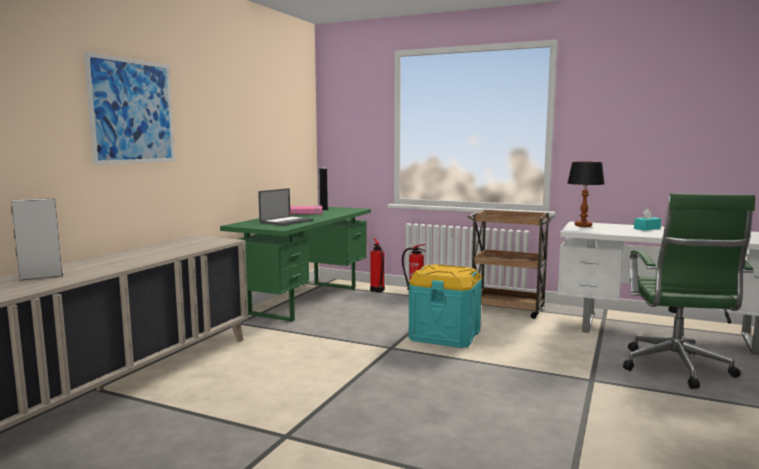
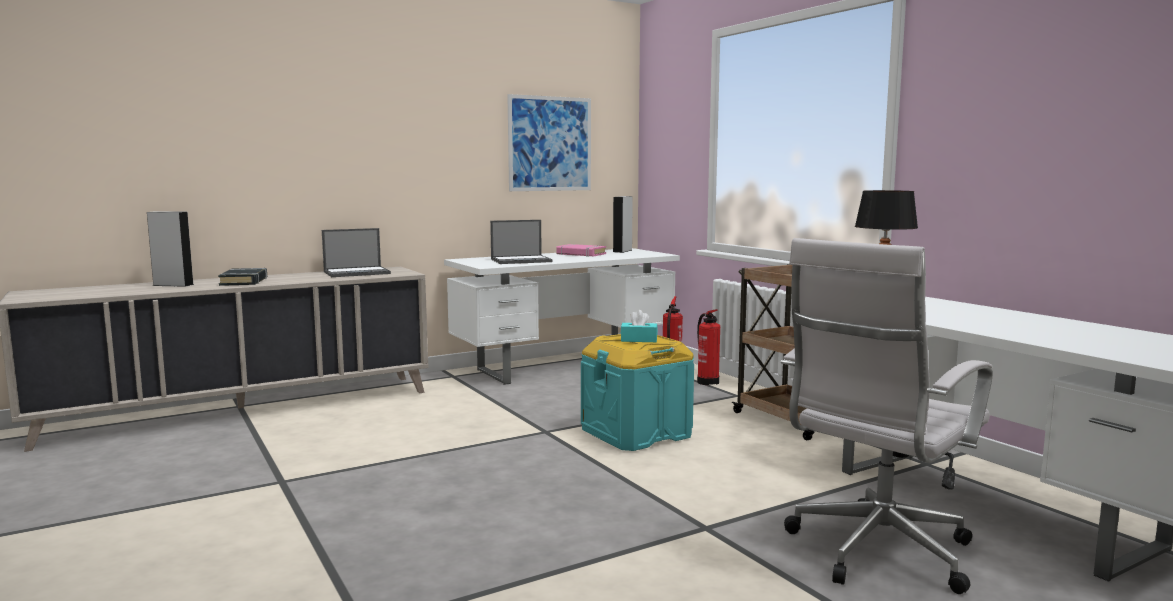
camera: 35 degrees right, 0 degrees up
(106, 264) = (244, 281): none -> black book
(132, 111) = (321, 127): picture -> picture (550, 144)
(181, 244) = (357, 272): none -> laptop
(305, 300) = (565, 366): green desk -> white desk
(647, 228) = (979, 312): turquoise tissue box -> turquoise tissue box (639, 340)
(676, 369) = (875, 554): green office chair -> white office chair

